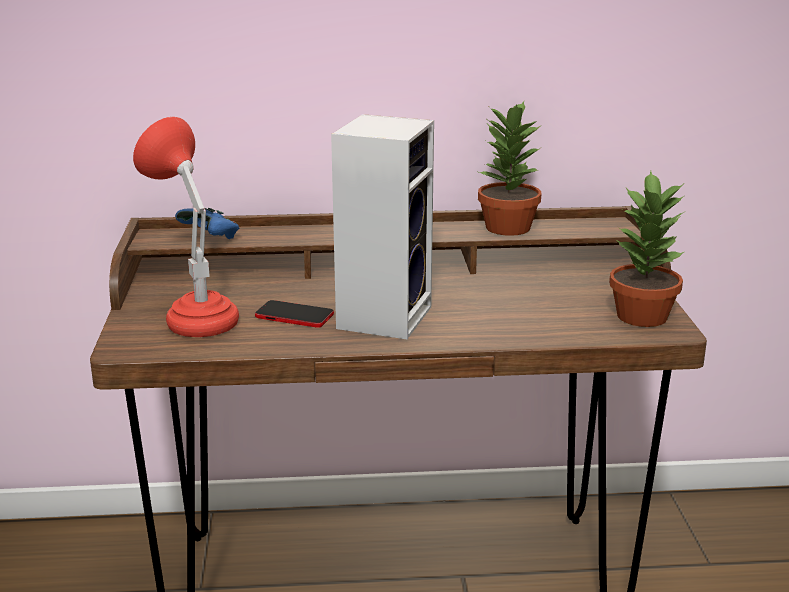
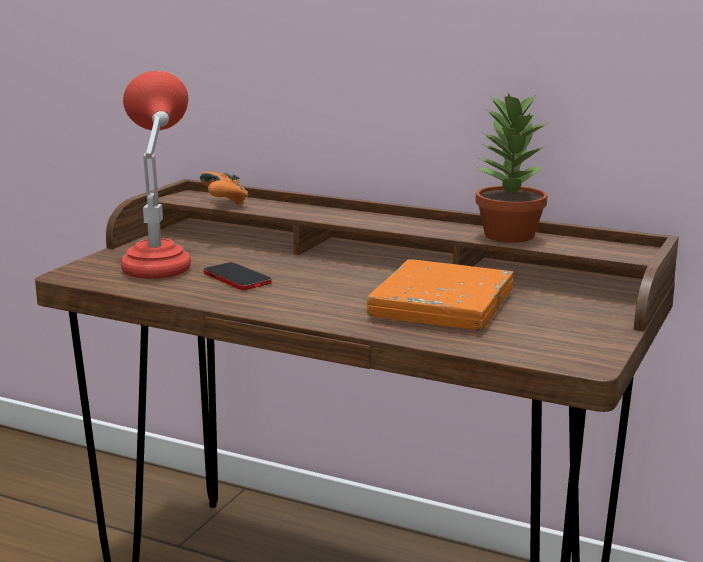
camera: 30 degrees right, 5 degrees down
(211, 238) = (225, 202): blue game controller -> orange game controller
(384, 316) = (313, 293): speaker -> none
(502, 303) = (441, 305): none -> orange book
(643, 316) = (575, 343): potted plant -> none

